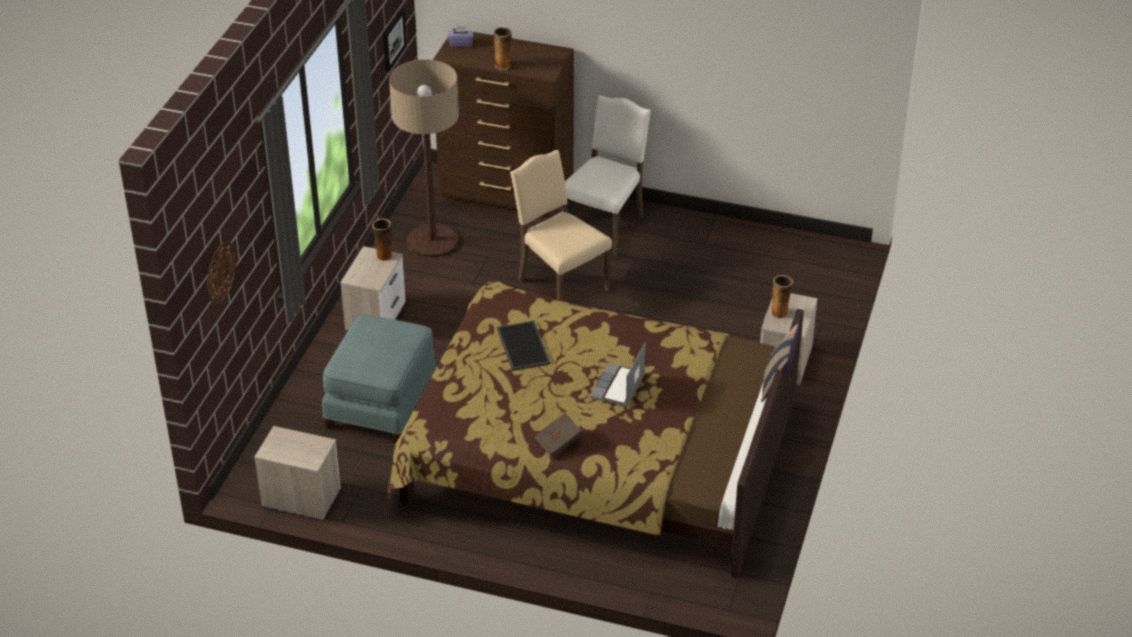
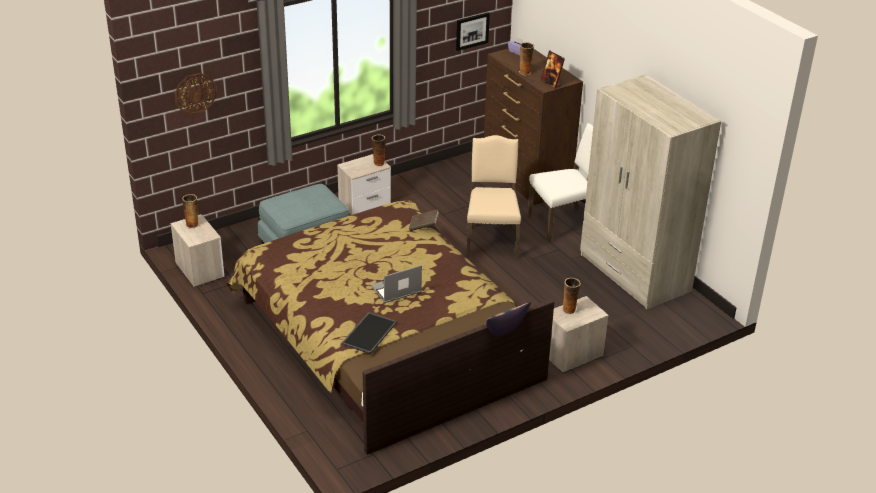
camera: 40 degrees right, 5 degrees down
(282, 443) = (192, 224): none -> vase
(432, 241) = (449, 183): floor lamp -> none
(522, 345) = (374, 240): tray -> tray (369, 332)
(546, 66) = (551, 83): none -> picture frame
(558, 443) = (319, 300): brown book -> brown book (423, 226)
(735, 244) = (634, 273): none -> beige wardrobe

